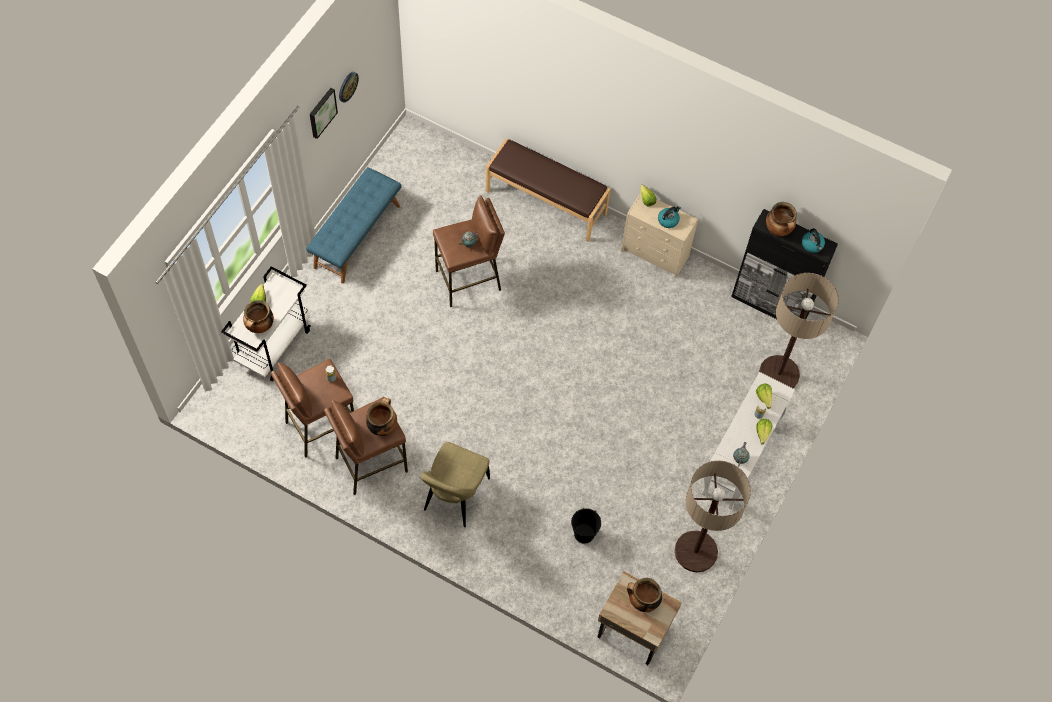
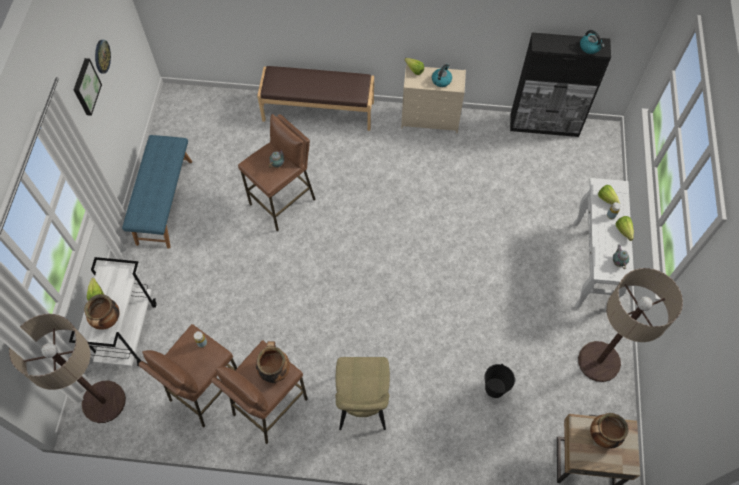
camera: 20 degrees left, 0 degrees up
(778, 230) = (555, 45): cooking pot -> none
(779, 374) = (582, 179): floor lamp -> floor lamp (104, 402)

